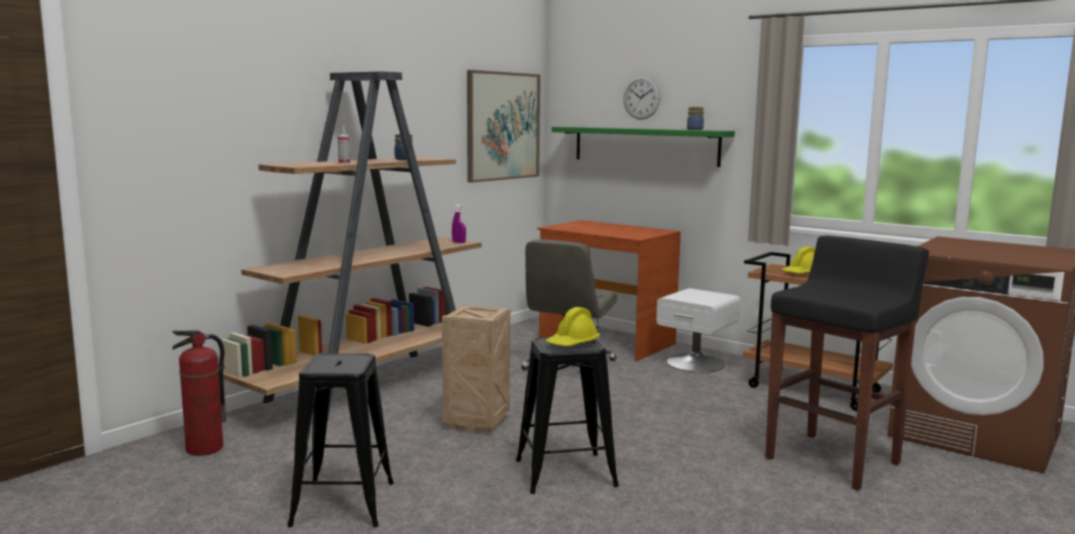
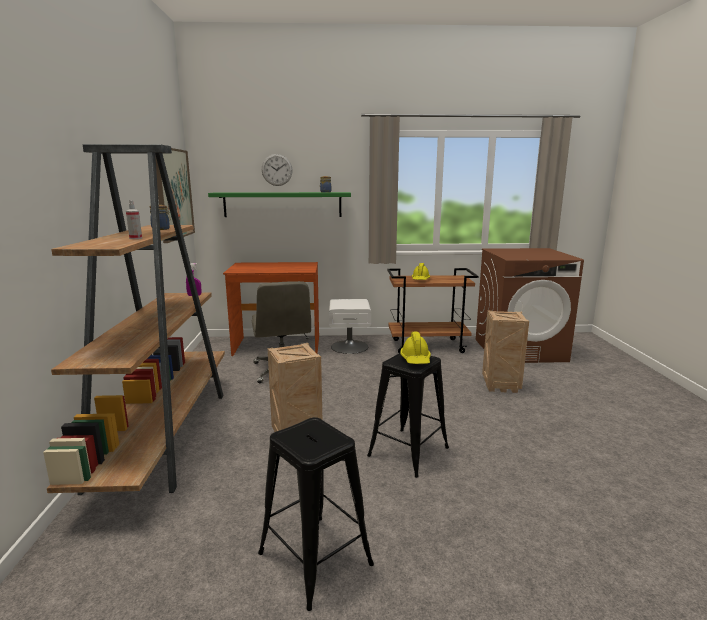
camera: 40 degrees left, 5 degrees up
(204, 449) = (90, 577): fire extinguisher -> none
(833, 460) = (501, 385): black stool -> crate

